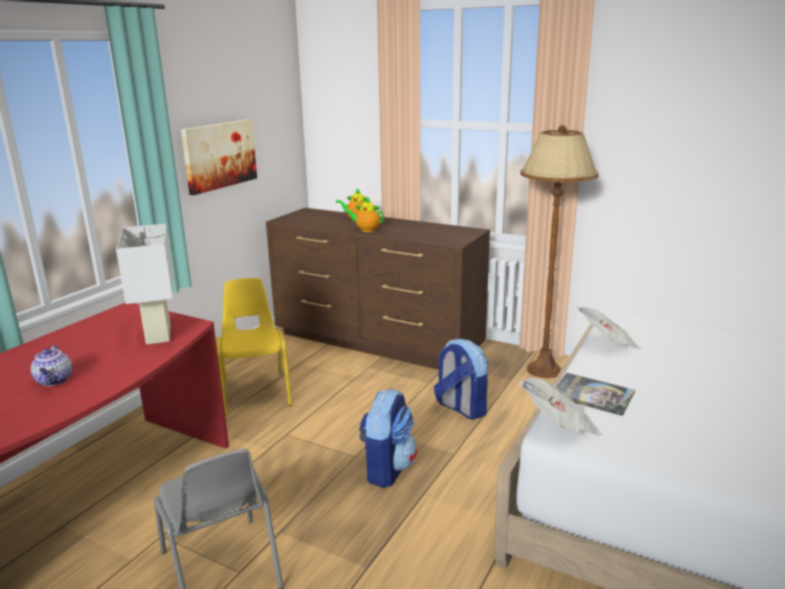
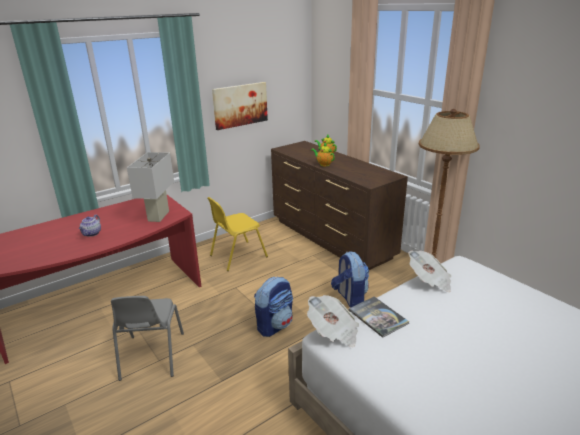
camera: 25 degrees right, 5 degrees up
(256, 392) = (237, 256): yellow chair -> yellow chair turned 135 degrees counterclockwise

